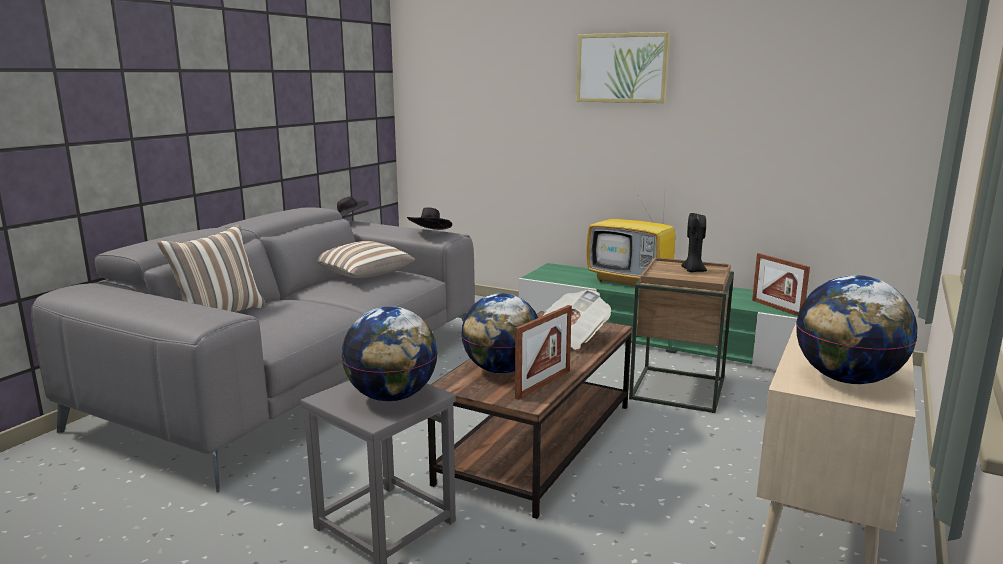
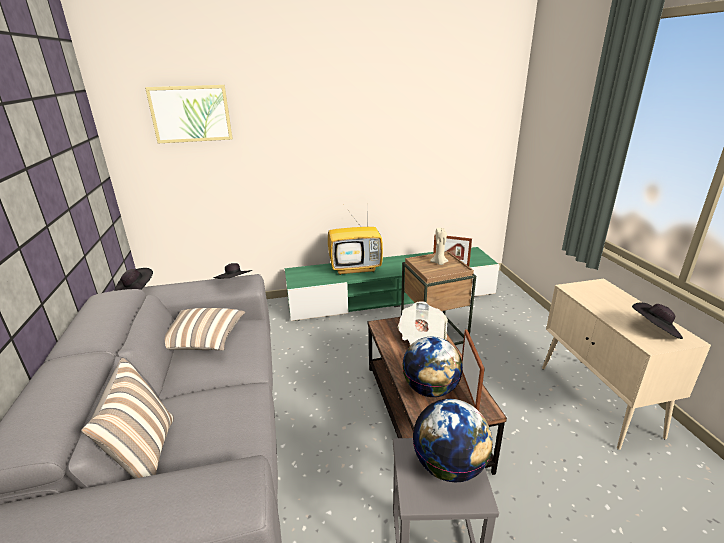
camera: 40 degrees left, 10 degrees up
(622, 68) = (323, 122): picture -> picture (191, 114)
(693, 271) = (439, 263): black candle -> beige candle
(846, 379) = (654, 330): globe -> black hat

